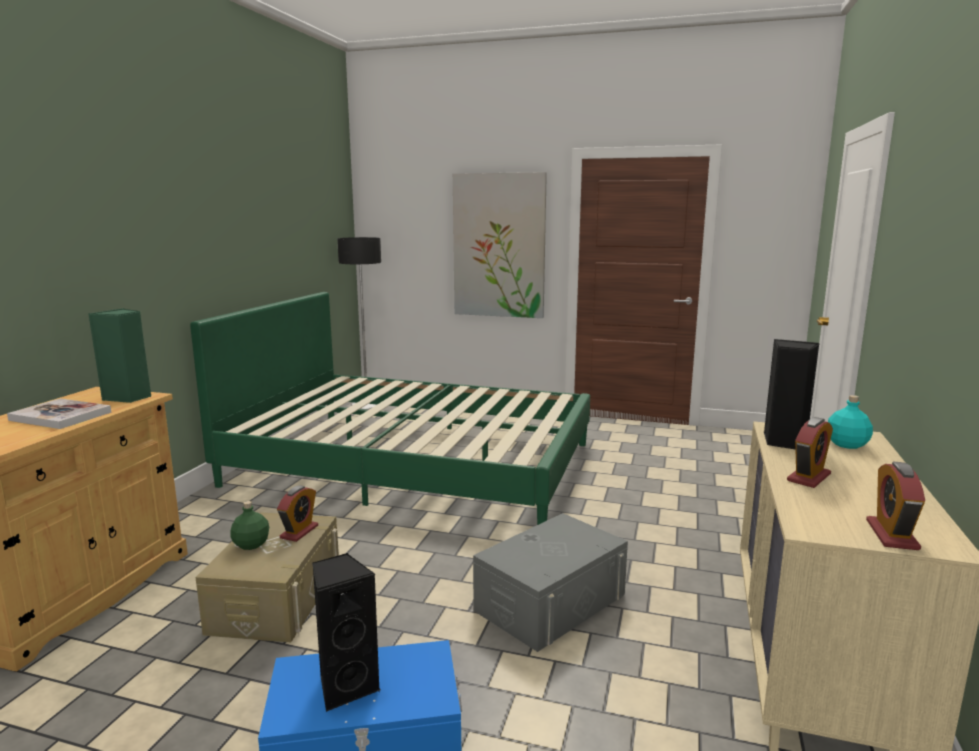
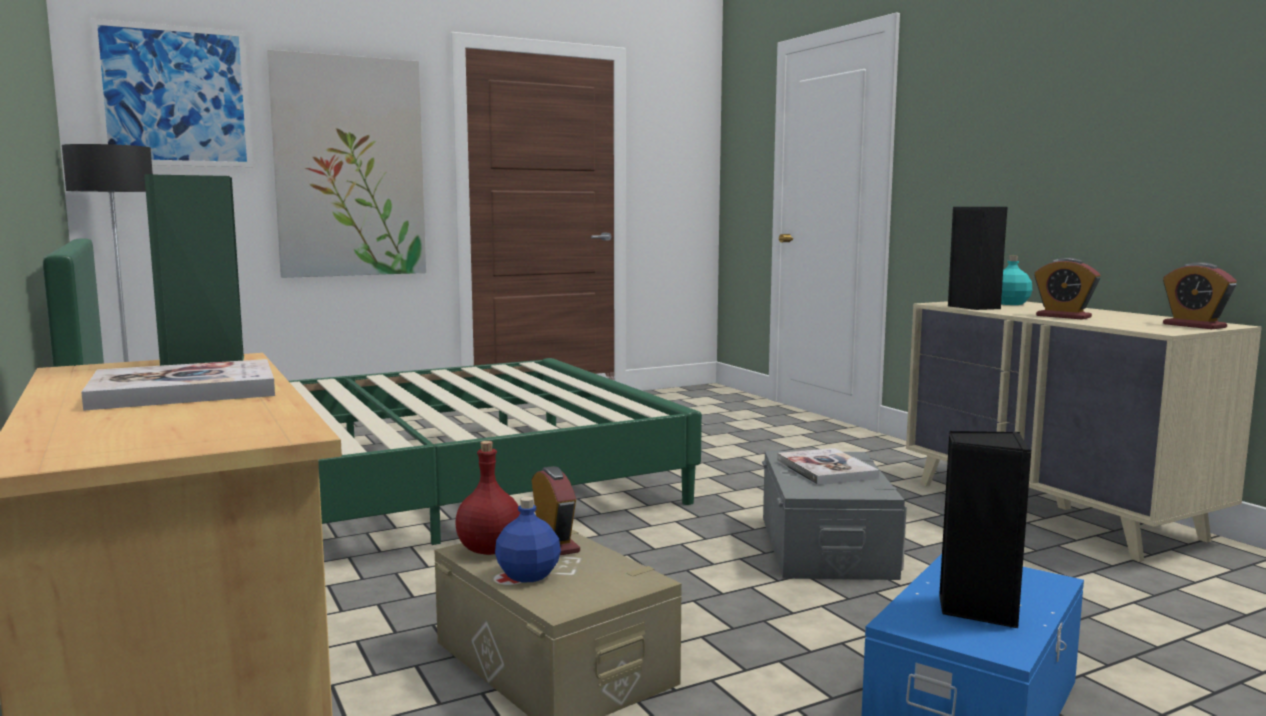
camera: 45 degrees left, 5 degrees down
(251, 545) = (528, 575): green bottle -> blue bottle
(273, 522) = (488, 550): none -> red bottle
(405, 205) = (175, 96): none -> picture
(556, 544) = (826, 469): none -> book
(809, 477) = (1063, 316): alarm clock -> alarm clock turned 135 degrees clockwise

